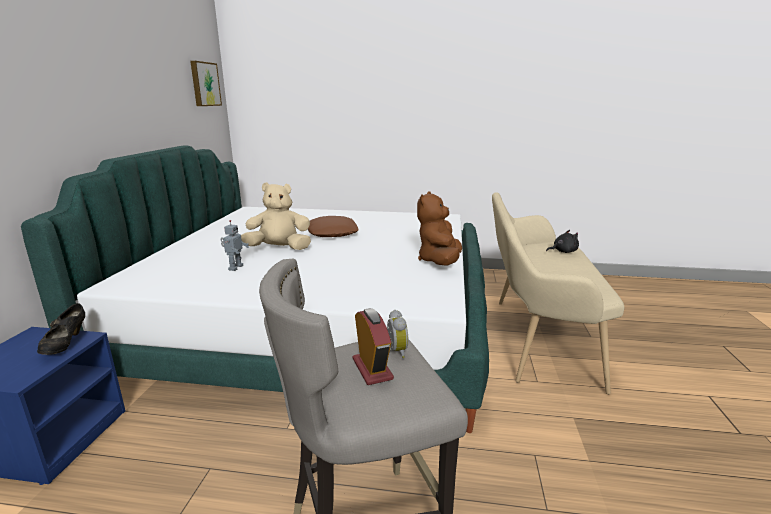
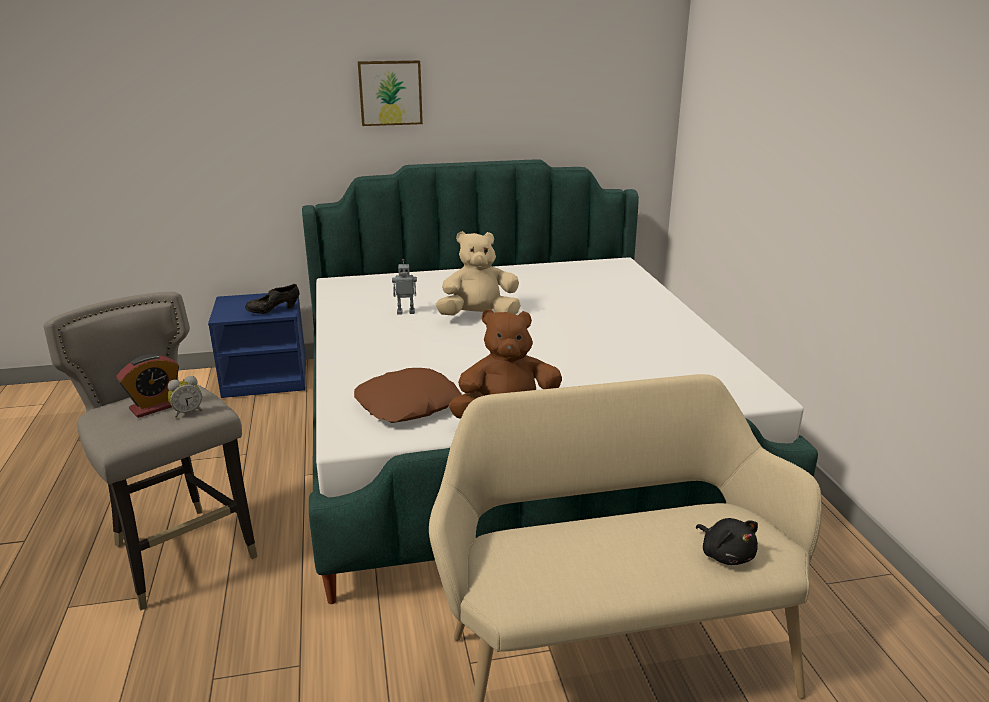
camera: 70 degrees right, 5 degrees up
(204, 84) = (625, 78): picture -> picture (390, 92)
(279, 249) = (478, 316): beige plush toy -> beige plush toy turned 75 degrees counterclockwise
(332, 233) = (569, 329): brown pillow -> brown pillow (408, 405)

